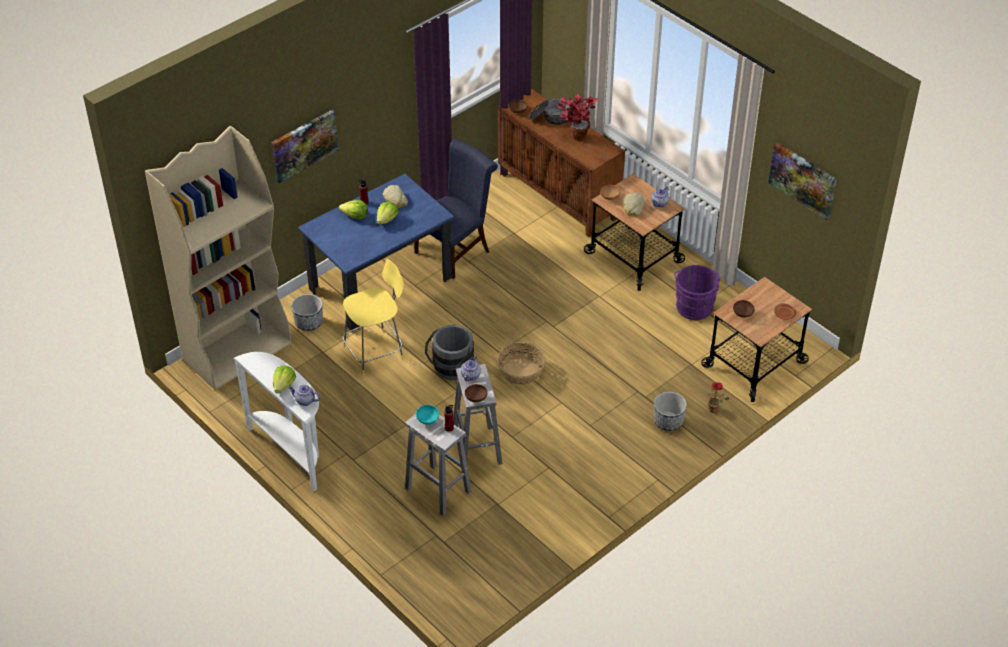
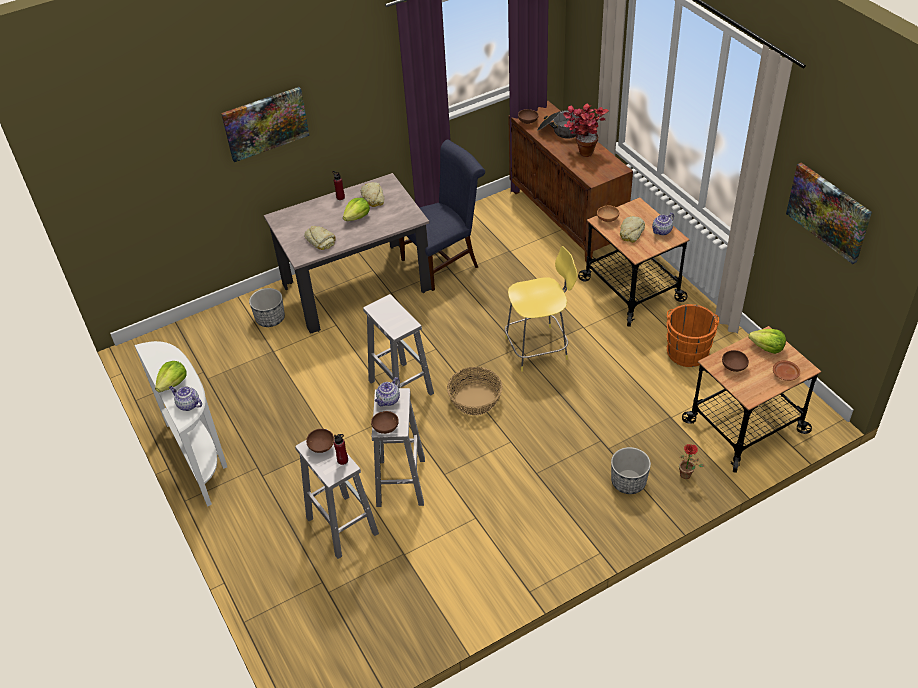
camera: 15 degrees right, 0 degrees up
(237, 351) = (188, 339): beige bookcase -> none
(355, 215) = (326, 210): lettuce -> lettuce (767, 348)
(361, 245) = (320, 240): none -> bread
(375, 352) = (327, 358): yellow stool -> yellow stool (538, 348)
(381, 284) = (356, 287): blue dining table -> beige dining table
(427, 420) = (321, 447): turquoise bowl -> brown bowl
(450, 368) = (400, 386): grey bucket -> white stool
(694, 306) = (687, 350): purple bucket -> orange bucket

